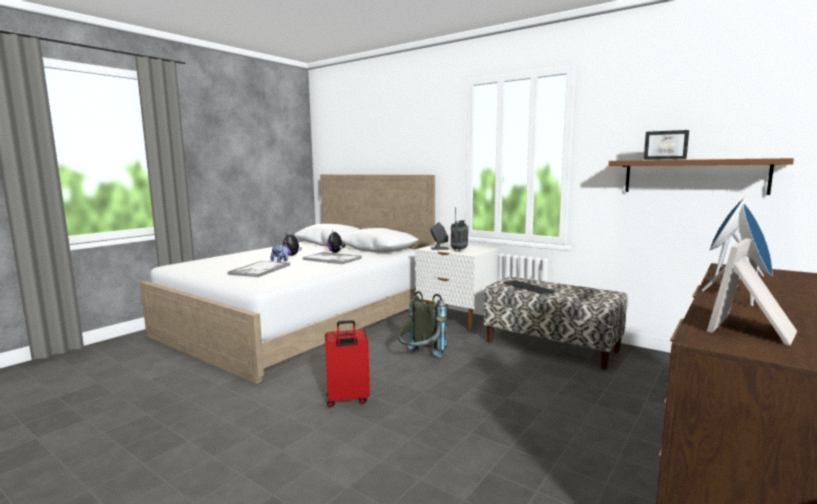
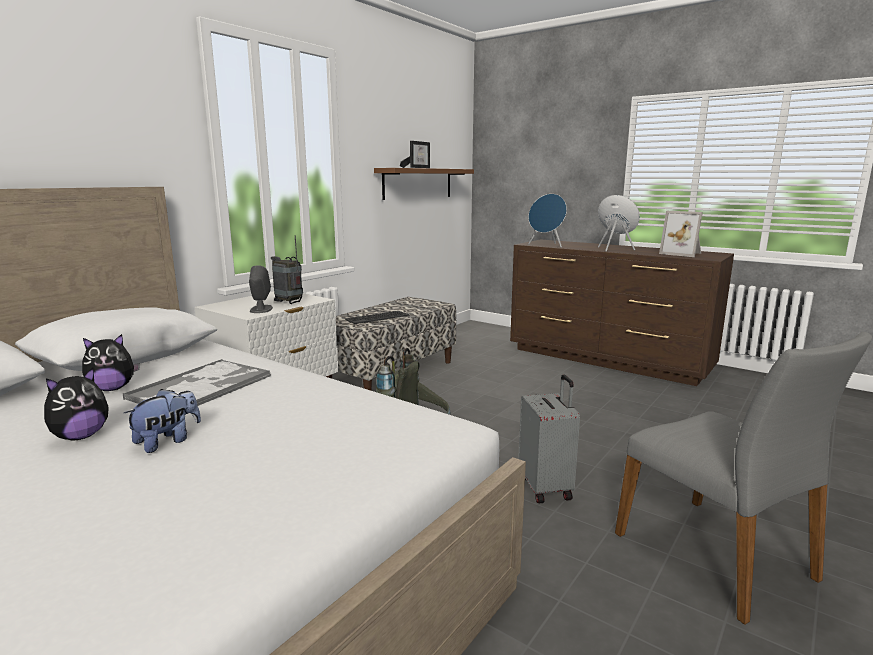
camera: 90 degrees left, 5 degrees up
(240, 455) = (716, 556): none -> grey chair
(259, 270) = (269, 454): tray -> none
(347, 400) = (546, 487): red suitcase -> grey suitcase

